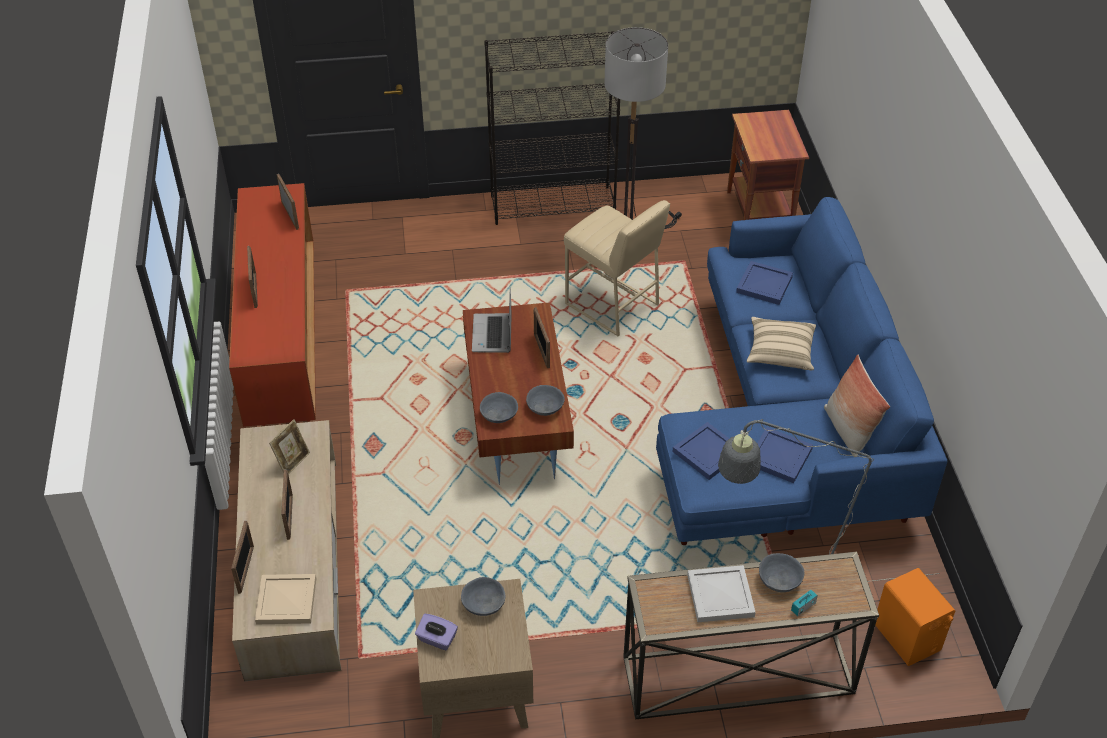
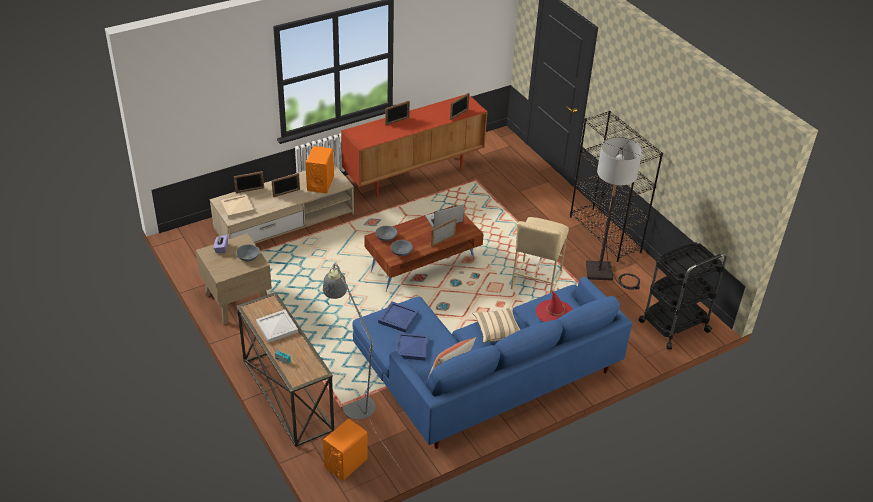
camera: 65 degrees right, 5 degrees down
(292, 461) = (320, 183): picture frame -> orange speaker
(760, 212) = (673, 326): nightstand -> black cart
(765, 284) = (554, 313): blue tray -> red hat
(780, 579) = (298, 347): grey bowl -> none

